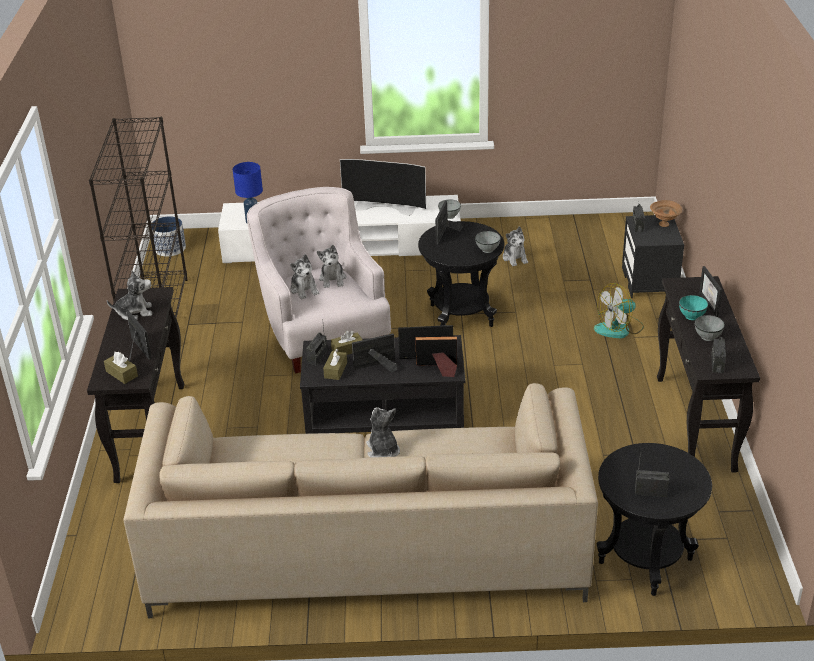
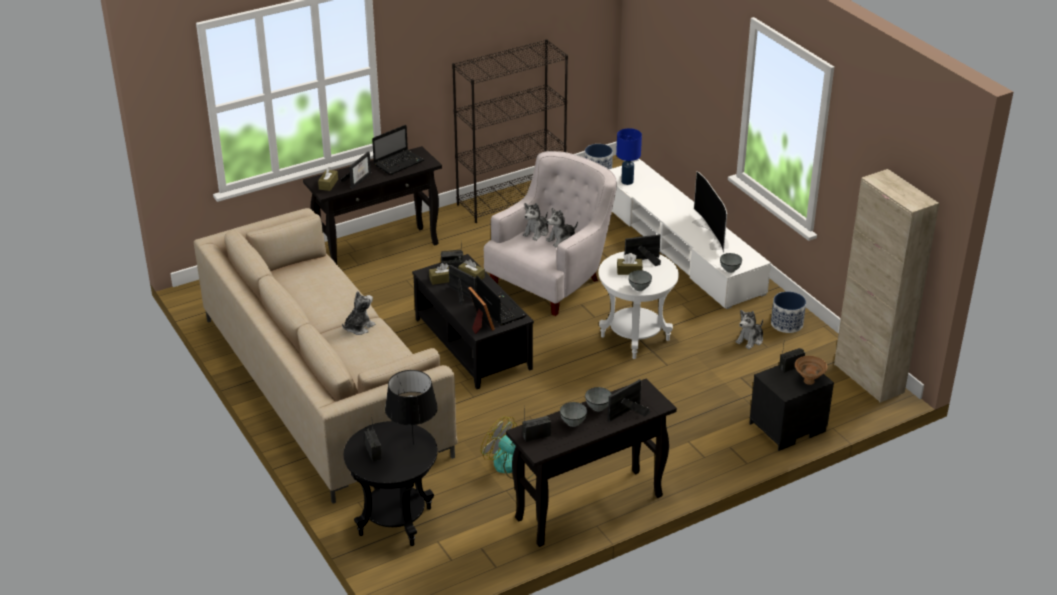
camera: 60 degrees right, 0 degrees up
(134, 312) = (399, 162): plush toy -> laptop
(455, 246) = (629, 271): none -> brown tissue box
(461, 316) = (635, 338): black side table -> white side table
(508, 233) = (787, 324): none -> planter
(611, 223) = (868, 378): none -> beige cabinet
(619, 328) = (693, 429): fan -> fan (512, 465)
(653, 460) = (413, 444): none -> black table lamp
(692, 316) = (597, 407): turquoise bowl -> grey bowl

